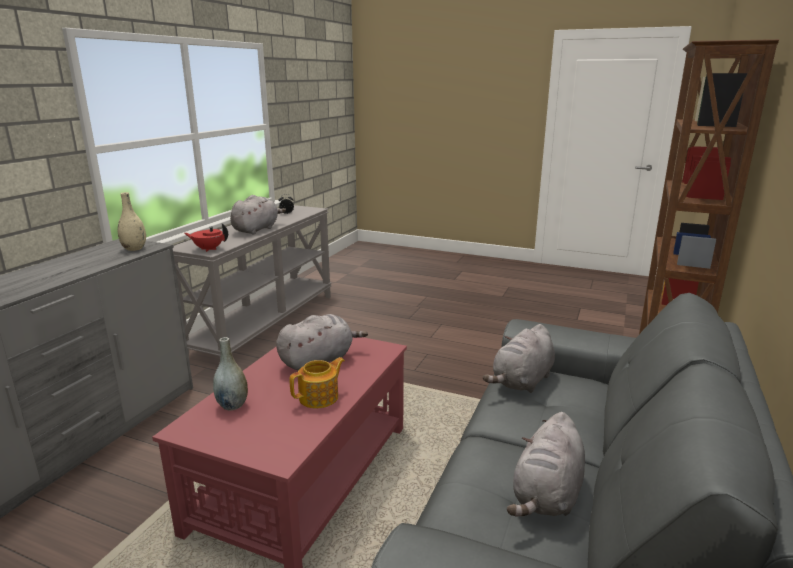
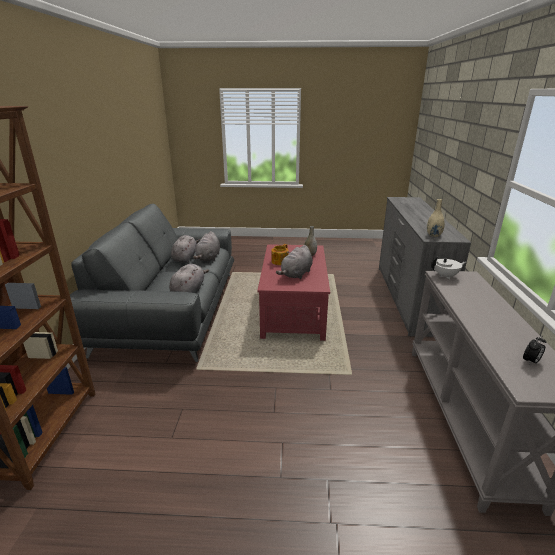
camera: 160 degrees right, 5 degrees up
(208, 249) = (446, 276): red teapot -> white teapot
(257, 229) = (474, 311): grey plush toy -> grey plush toy (208, 258)

